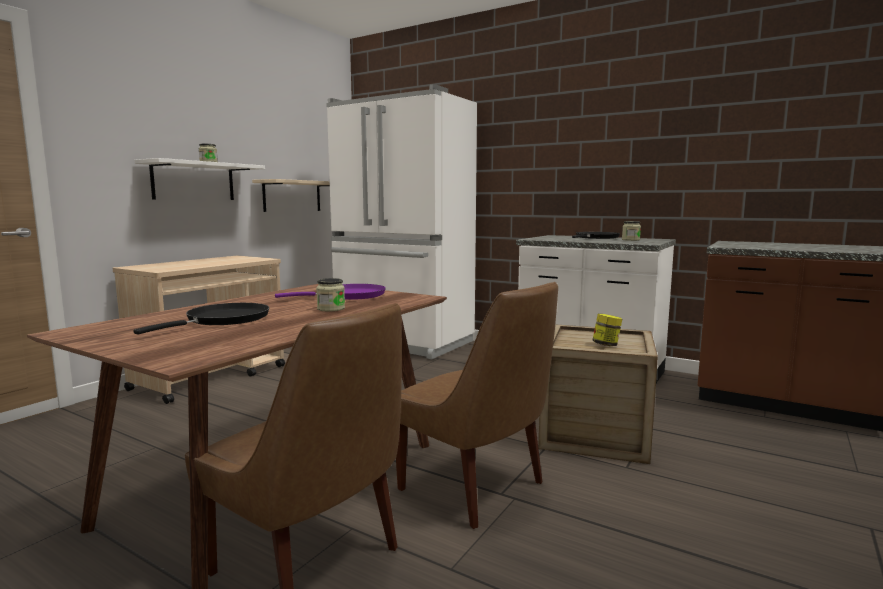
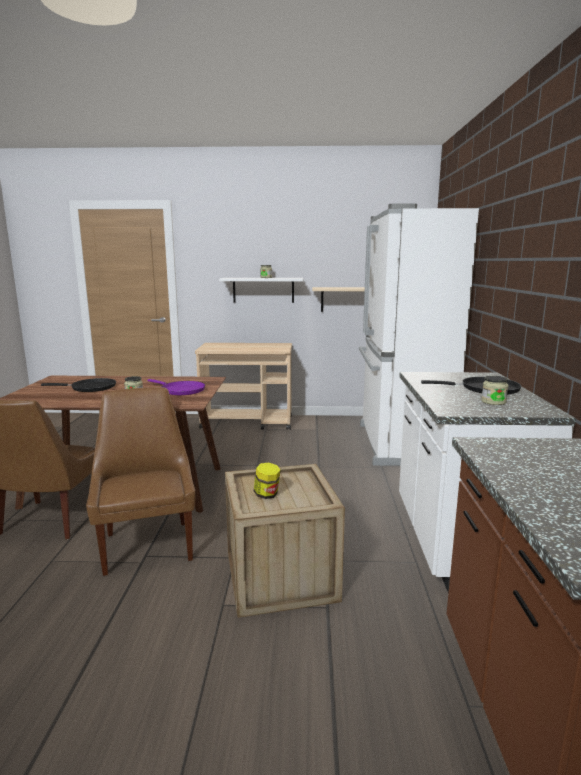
camera: 60 degrees right, 5 degrees up
(476, 488) = (148, 545): brown chair -> brown chair turned 150 degrees clockwise

